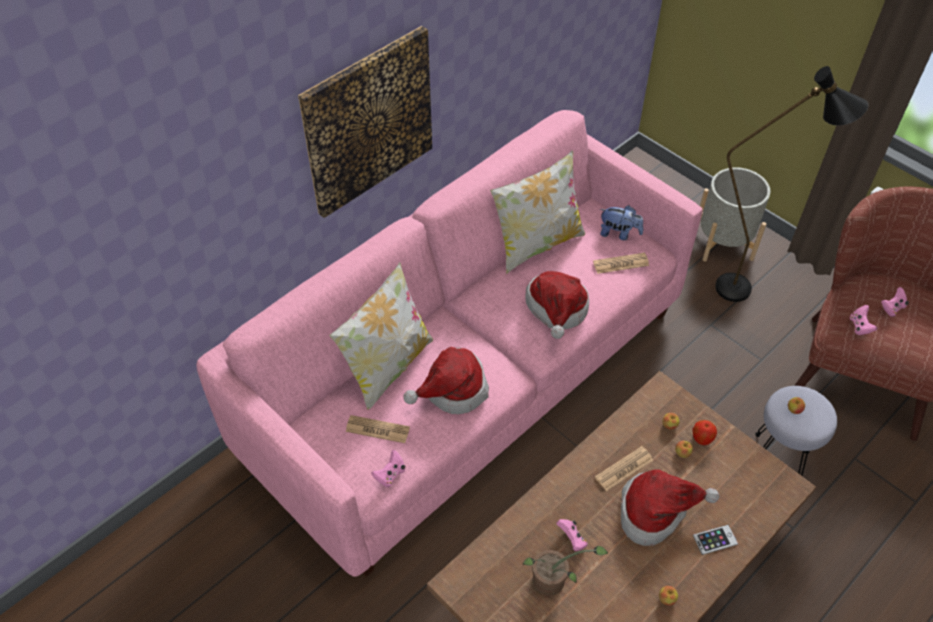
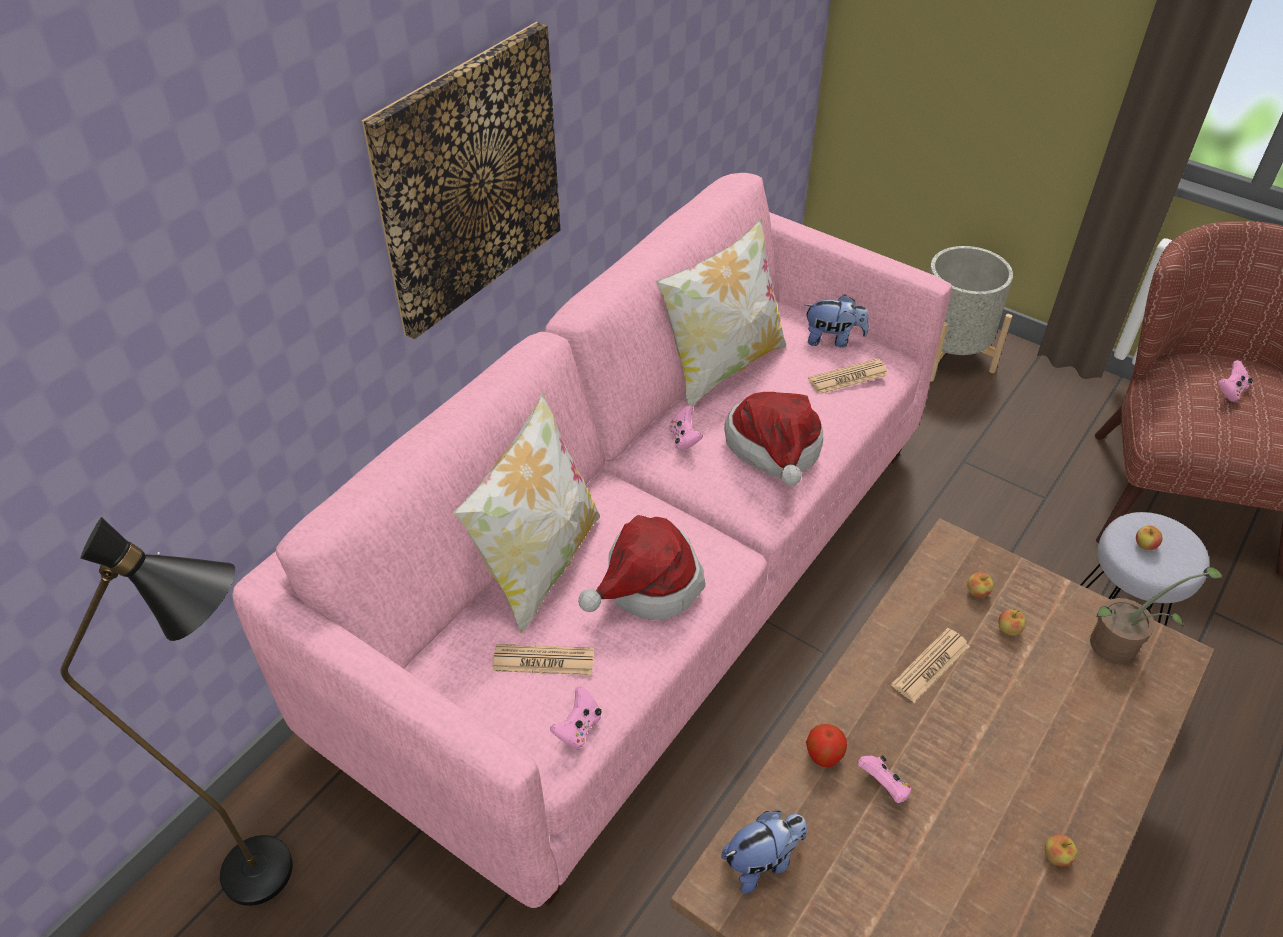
camera: 10 degrees left, 5 degrees down
(486, 572) = (762, 862): none -> plush toy
(553, 581) = (874, 859): potted plant -> potted plant (1121, 646)
(655, 512) = (997, 724): hat -> none
(702, 438) = (1030, 604): apple -> apple (824, 755)
(715, 540) = (1098, 751): phone -> none
(746, 291) = (998, 412): black floor lamp -> black floor lamp (283, 873)
(859, 326) = (1196, 420): pink game controller -> pink game controller (684, 439)

